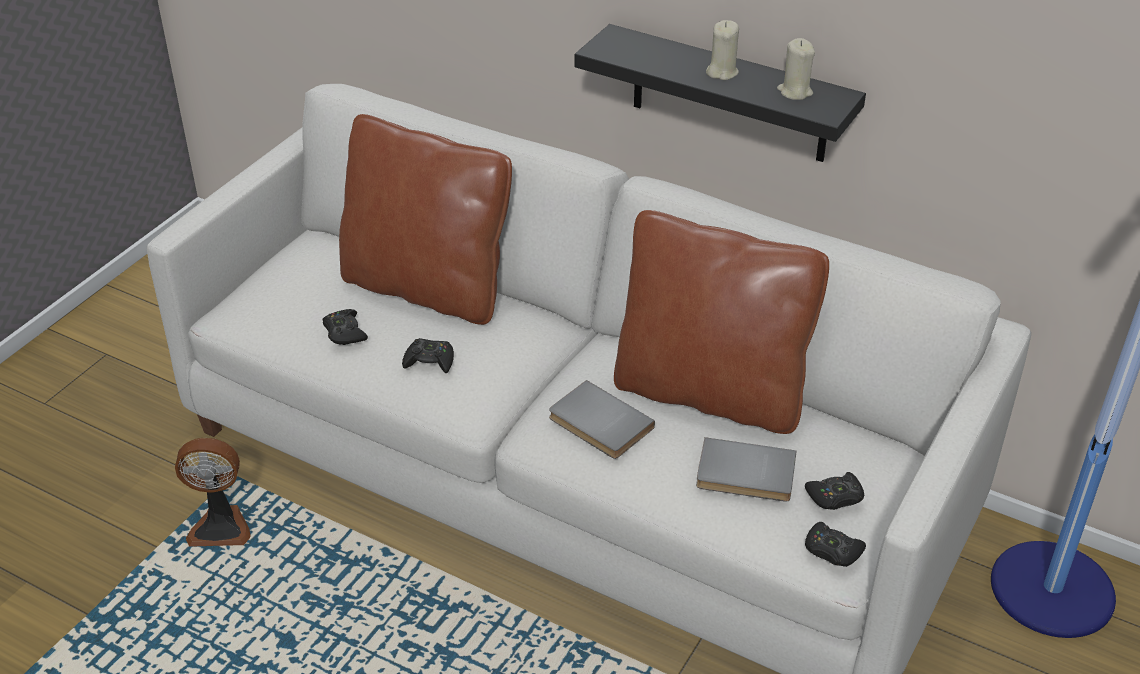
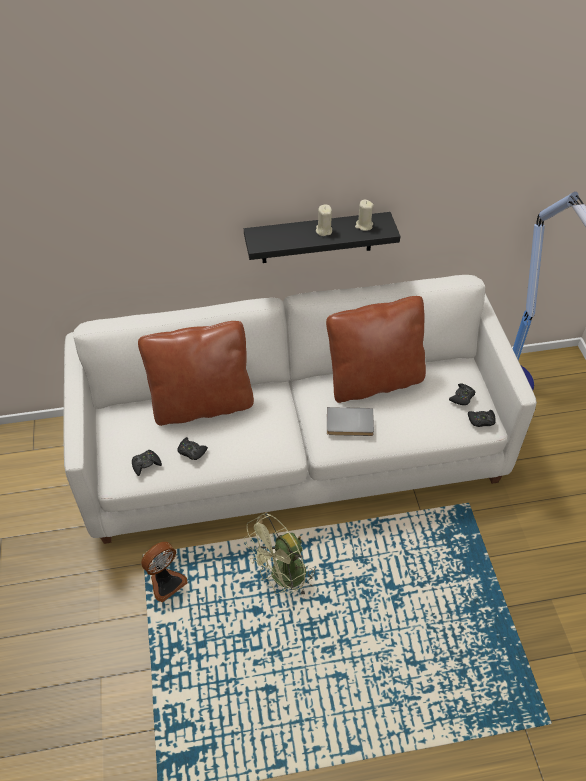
camera: 40 degrees left, 10 degrees up
(368, 626) = (282, 578): none -> green fan
(429, 361) = (248, 440): black game controller -> black game controller (146, 464)
(745, 475) = (425, 409): grey book -> none

